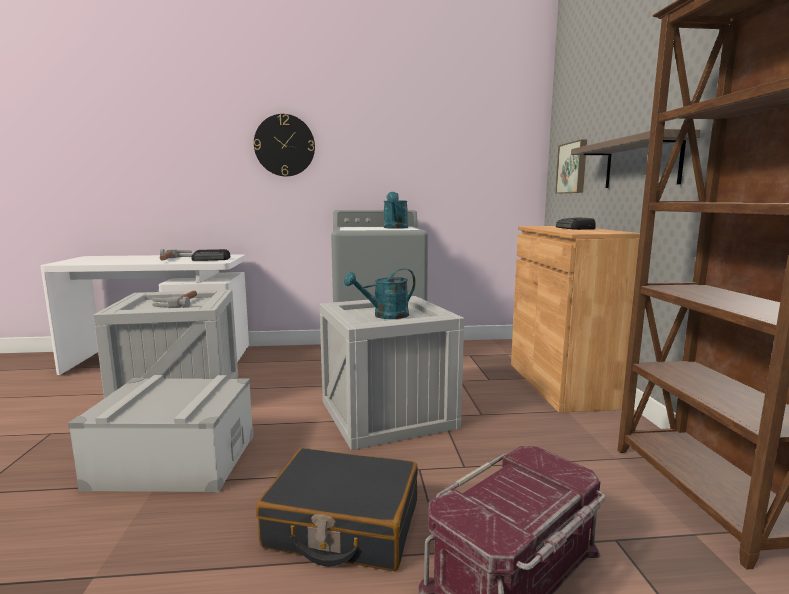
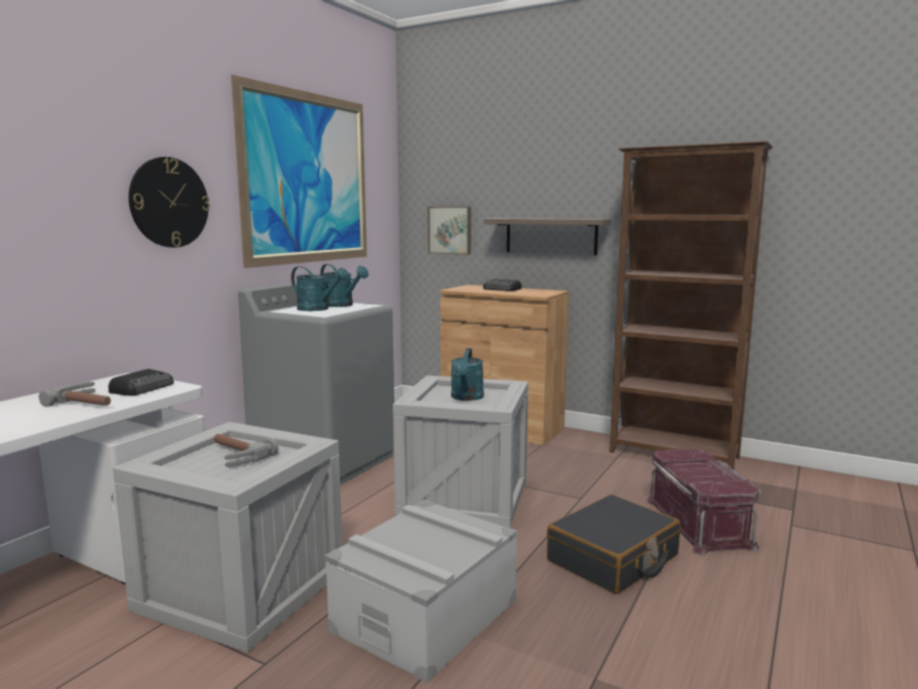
camera: 55 degrees left, 0 degrees up
(368, 228) = (318, 309): none -> turquoise watering can
(421, 125) = (308, 178): none -> picture

